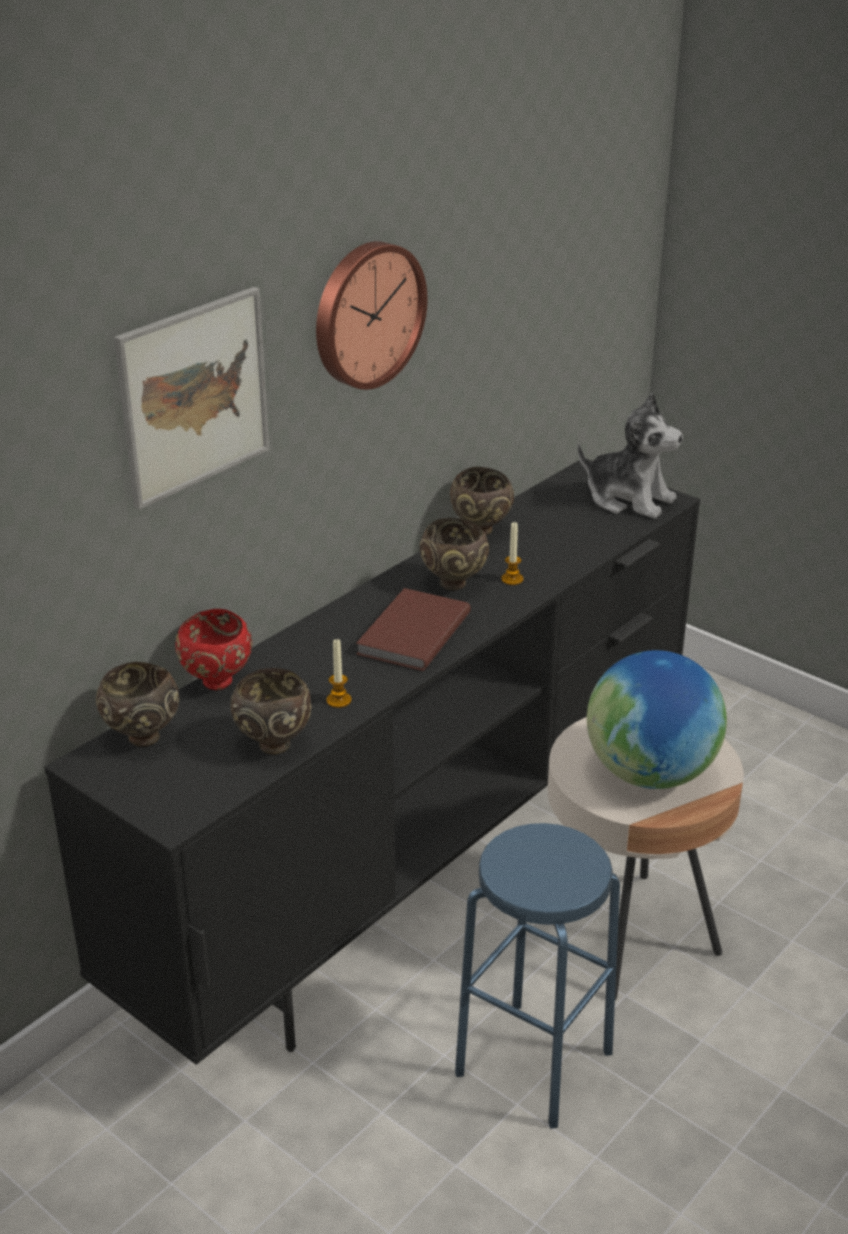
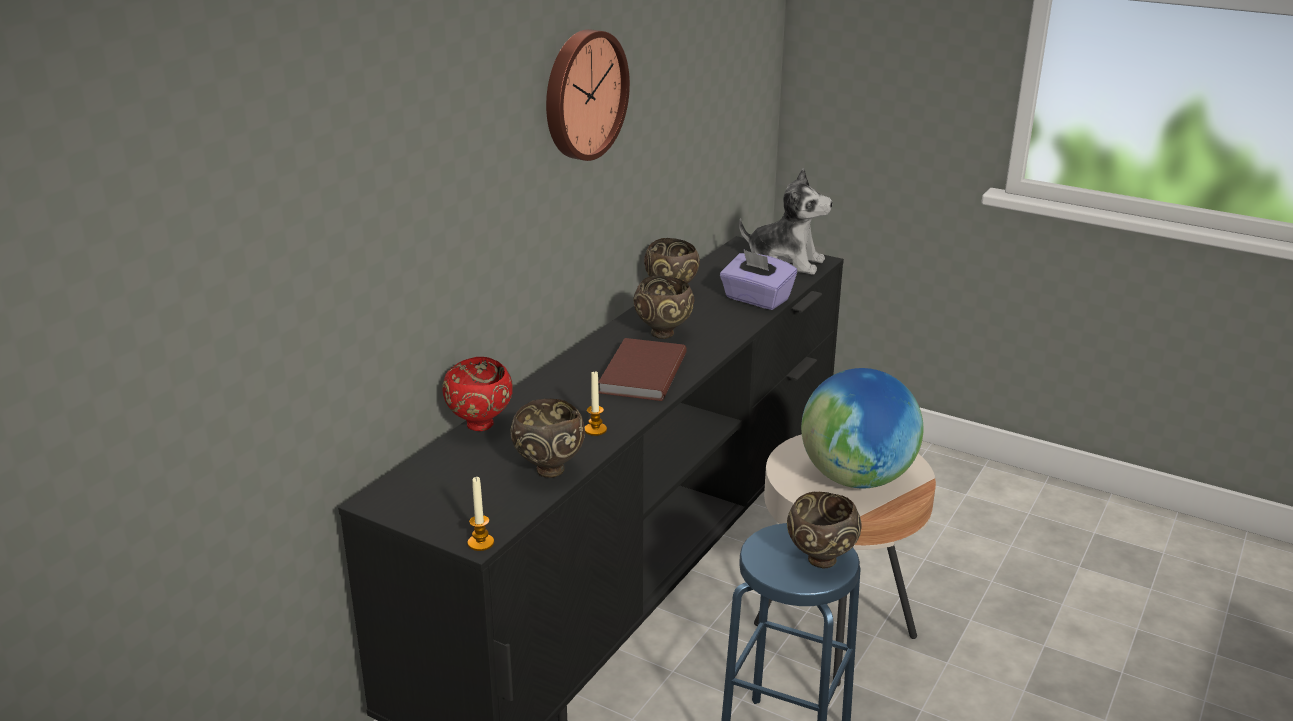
camera: 10 degrees left, 5 degrees down
(141, 738) = (424, 475): brown bowl -> brown bowl (819, 560)
(194, 396) = (454, 157): picture -> none
(512, 579) = (712, 326): candle -> candle (481, 543)
(576, 547) = (756, 299): none -> purple tissue box

